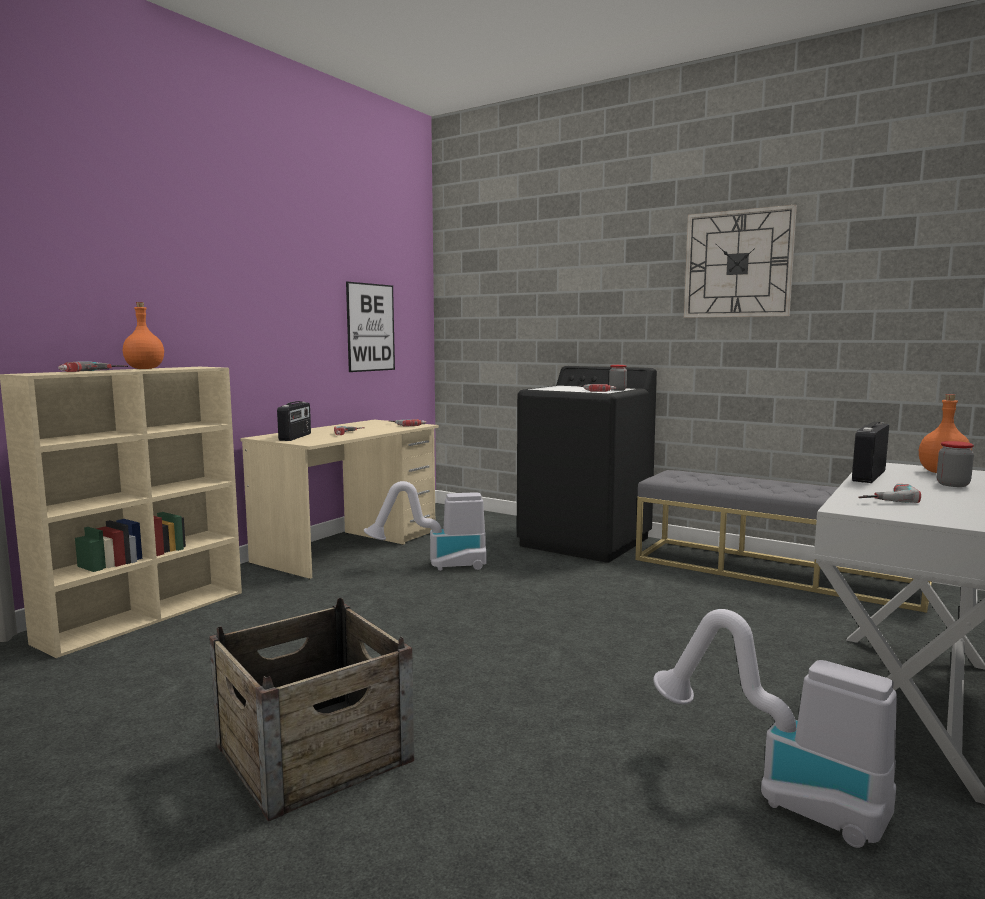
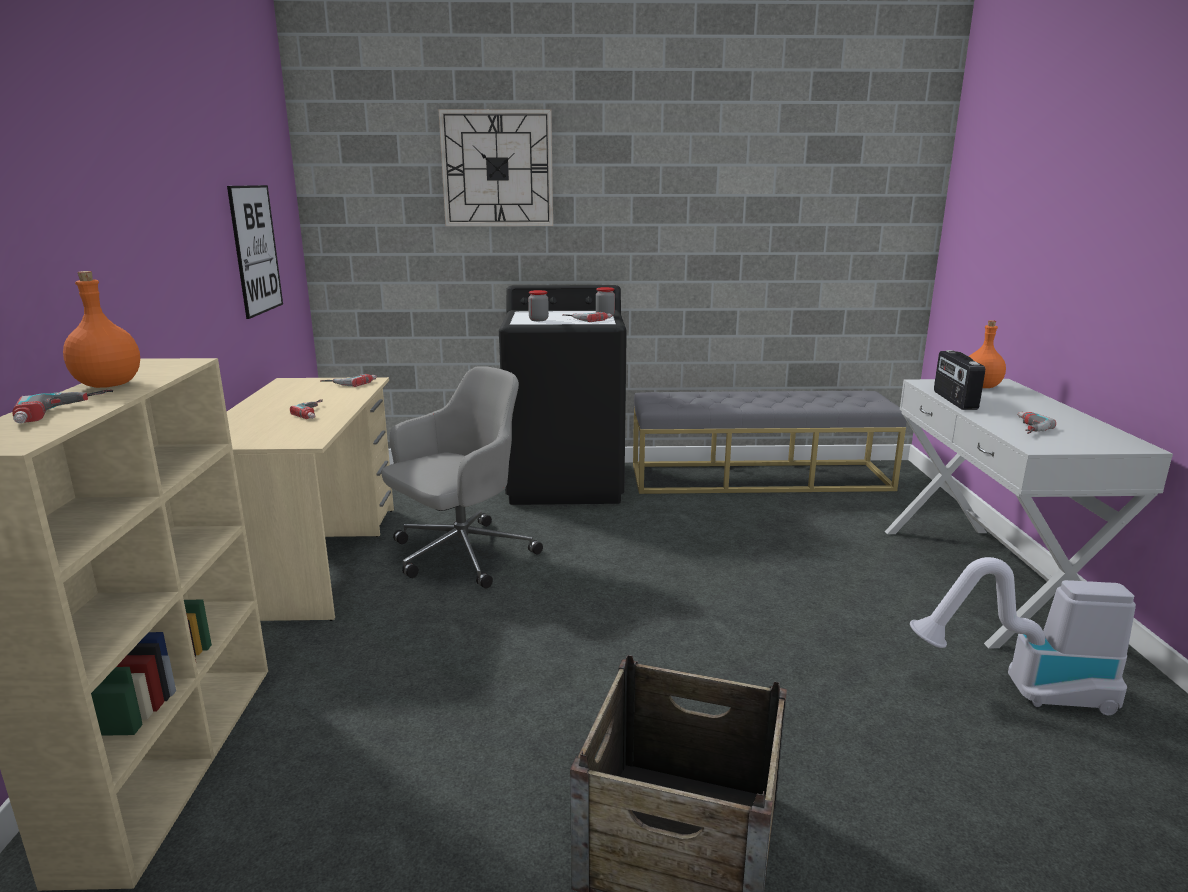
camera: 35 degrees left, 10 degrees up
(296, 437) = (256, 433): radio -> none
(437, 566) = (460, 555): vacuum cleaner -> grey office chair
(738, 264) = (703, 172): wall clock -> wall clock (497, 169)
(952, 484) = (1017, 401): jar -> jar (538, 320)

